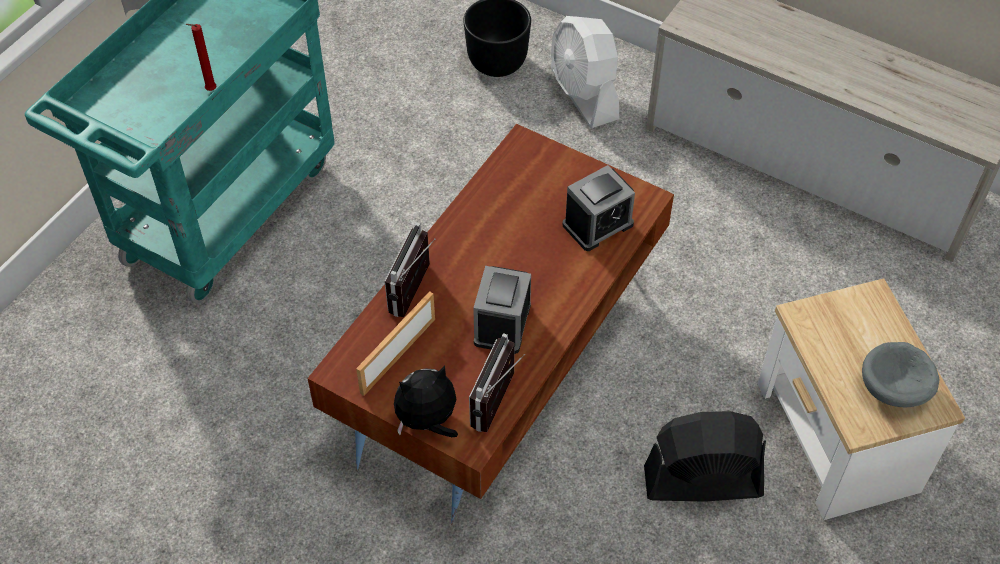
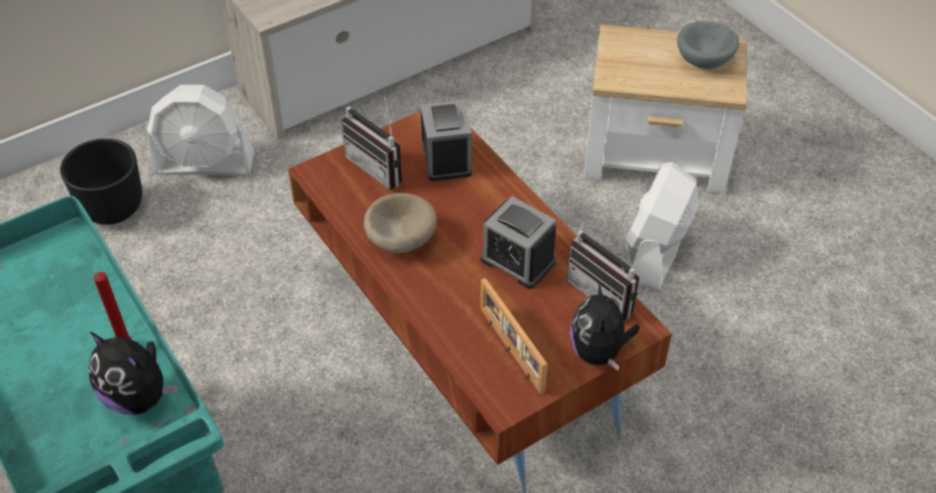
camera: 65 degrees left, 5 degrees down
(169, 118) = (139, 397): none -> plush toy
(417, 292) = (444, 310): radio -> radio (380, 166)
(479, 230) = (399, 239): none -> beige bowl
(702, 481) = (656, 250): black fan -> white fan

